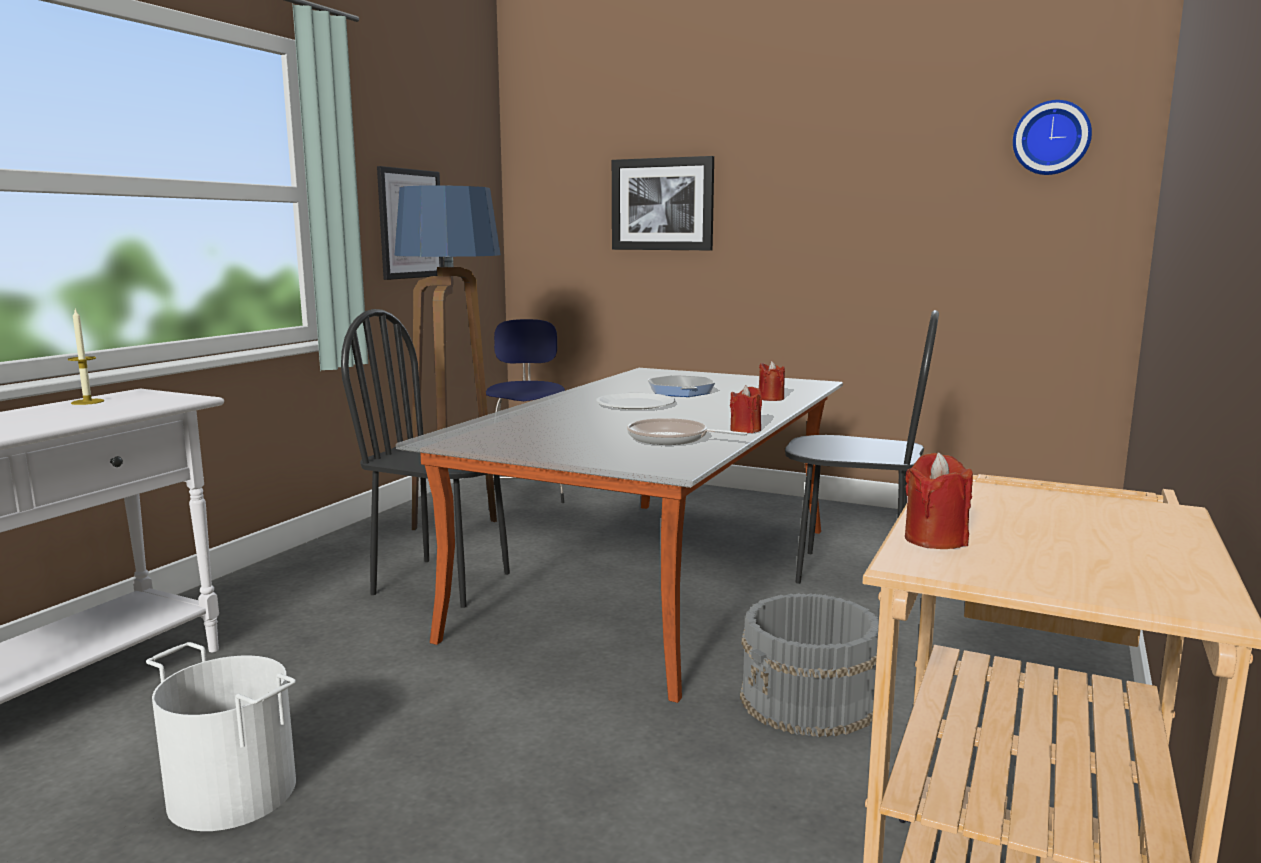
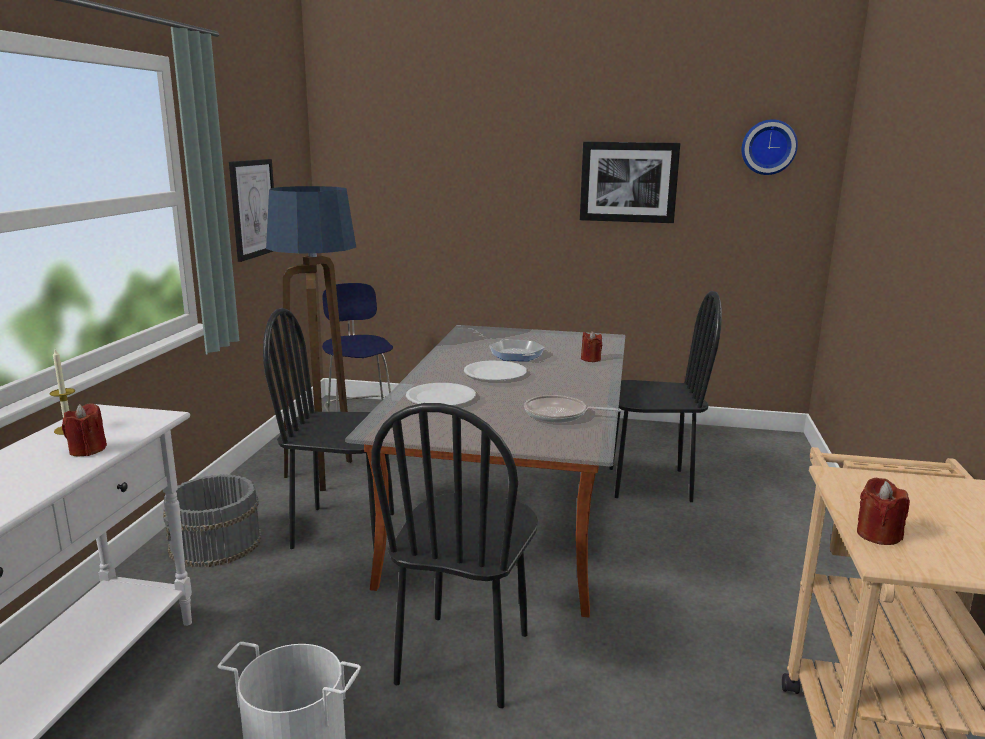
camera: 15 degrees left, 5 degrees up
(492, 724) = (465, 658): none -> black chair
(545, 419) = (441, 397): none -> white plate
(662, 204) = (460, 184): picture -> picture (628, 182)
(745, 430) = (603, 399): red candle -> red candle (87, 450)
(809, 700) = (677, 601): grey bucket -> grey bucket (216, 543)

